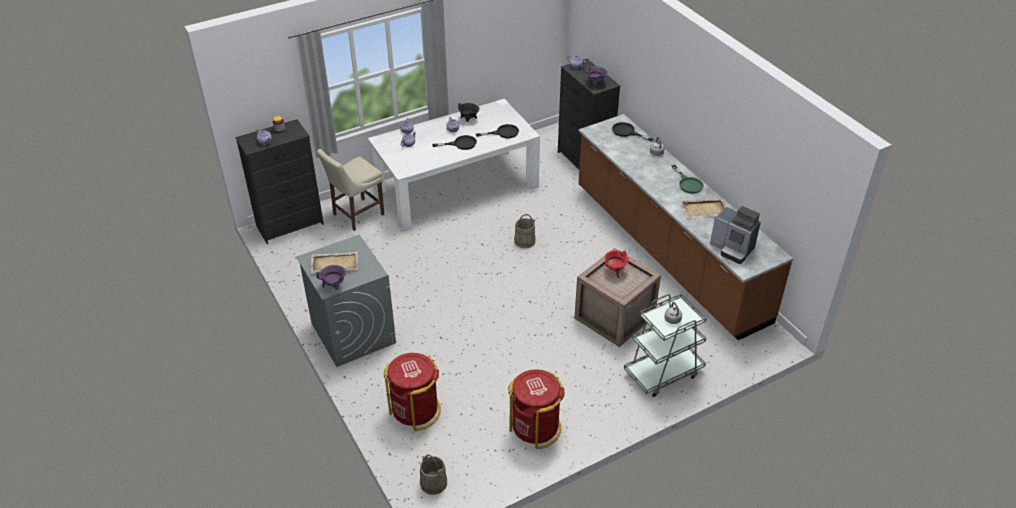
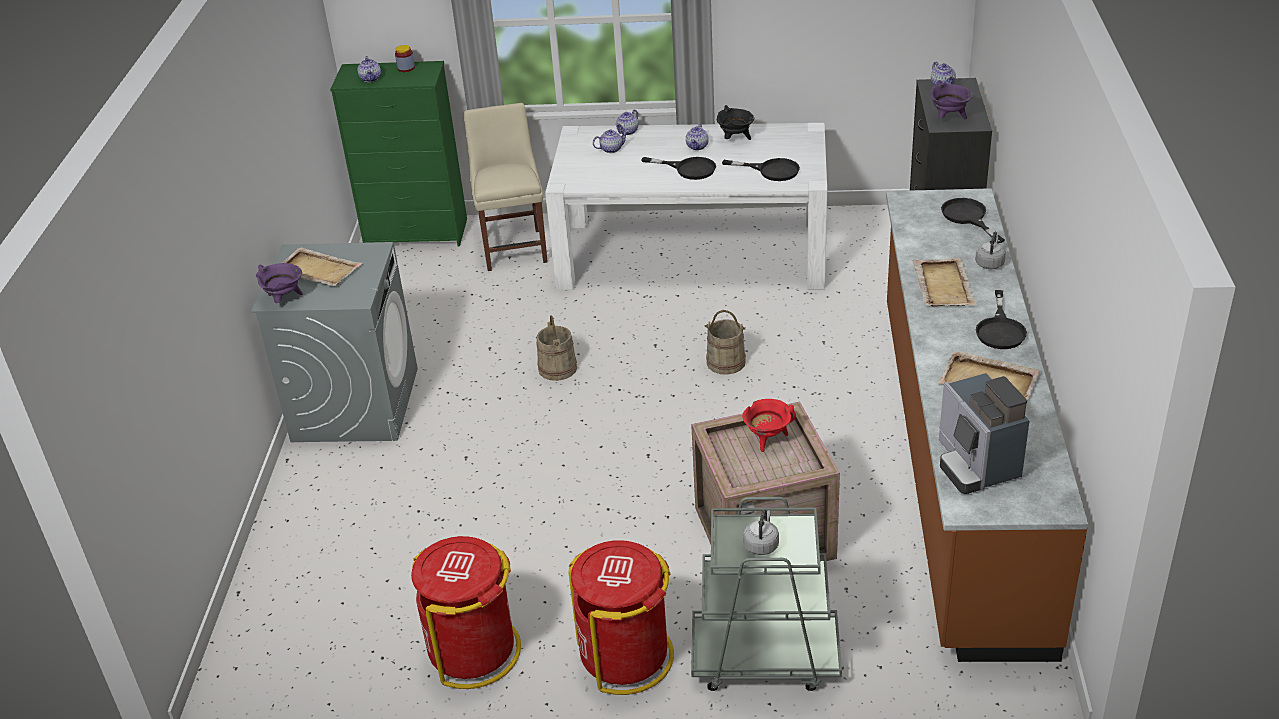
camera: 35 degrees right, 5 degrees down
(290, 225) = (417, 233): black dresser -> green dresser
(356, 215) = (514, 247): beige chair -> beige chair turned 90 degrees clockwise
(415, 410) = (331, 547): red trash can -> red trash can (626, 656)
(433, 483) = (252, 663): beige bucket -> beige bucket (557, 368)
(646, 169) = (943, 284): none -> beige tray
(688, 183) = (1000, 329): green frying pan -> black frying pan

